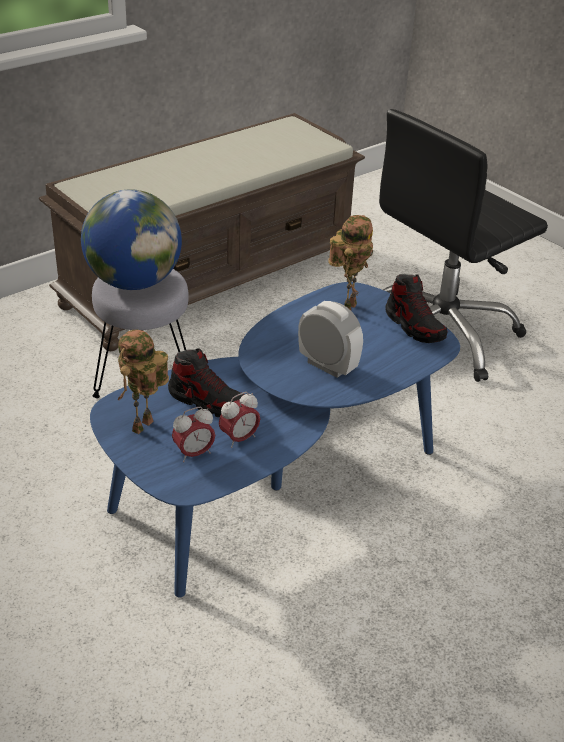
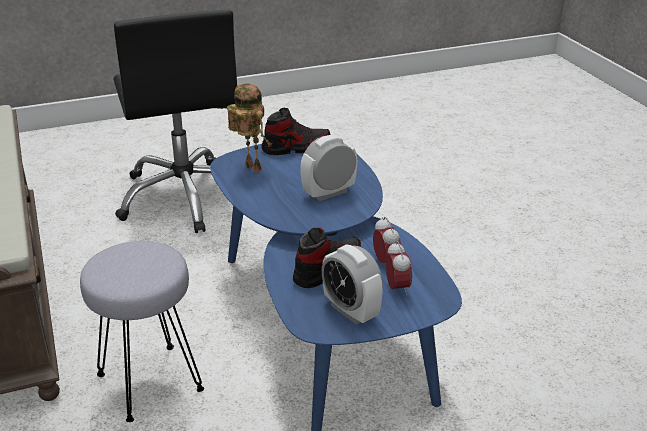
camera: 70 degrees left, 5 degrees down
(134, 282) = (131, 268): globe -> none
(144, 428) = (351, 311): toy robot -> alarm clock

